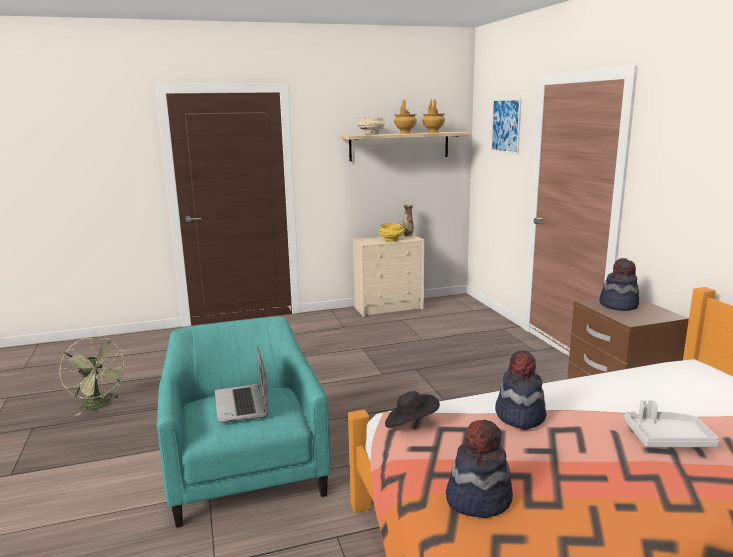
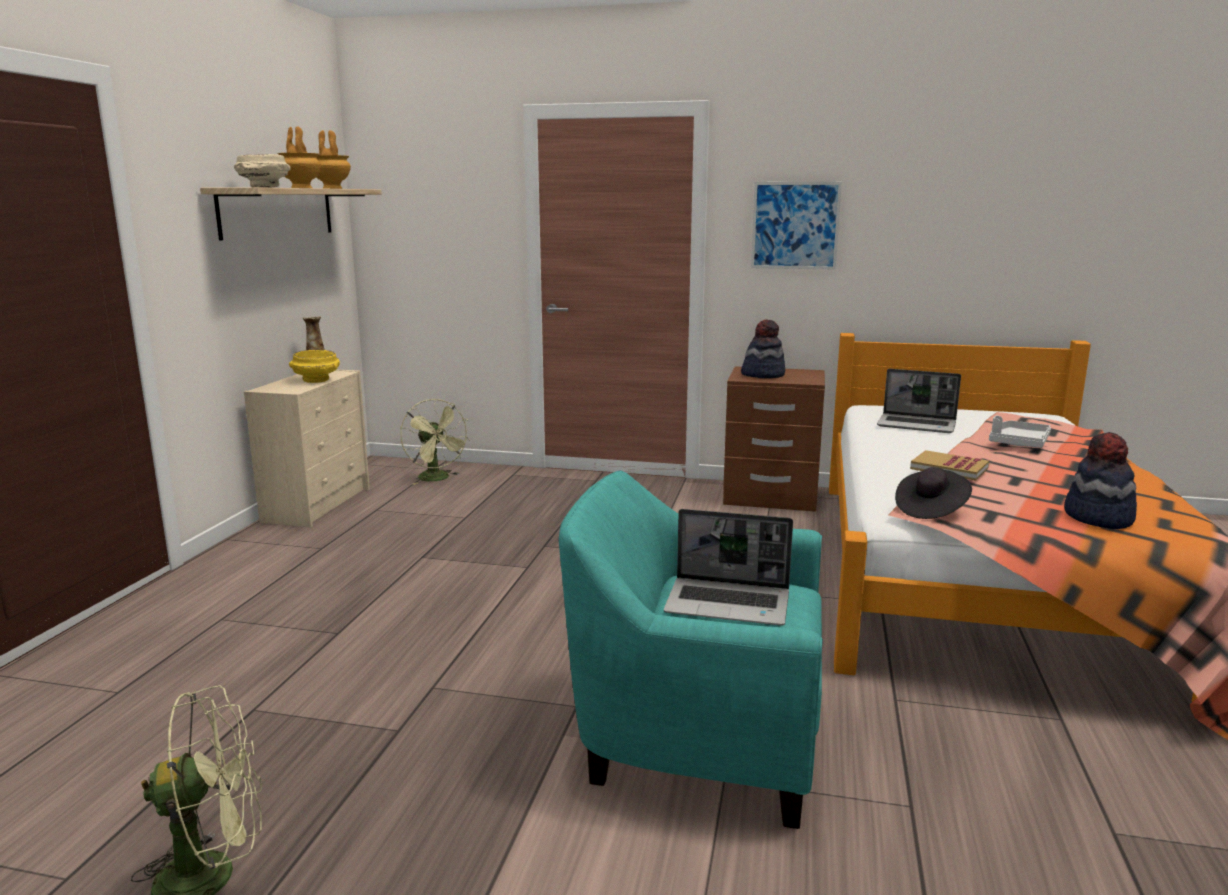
camera: 60 degrees left, 0 degrees up
(461, 316) = (437, 479): none -> green fan
(506, 125) = (449, 178): picture -> picture (795, 225)
(519, 416) = (949, 468): hat -> book
(665, 390) = (917, 425): none -> laptop

